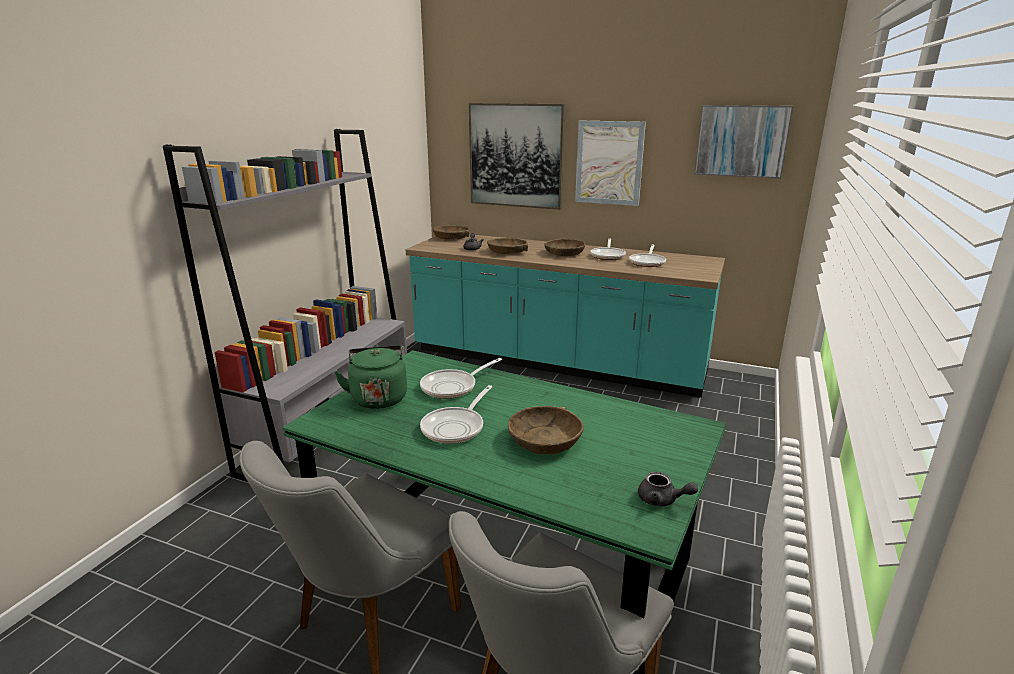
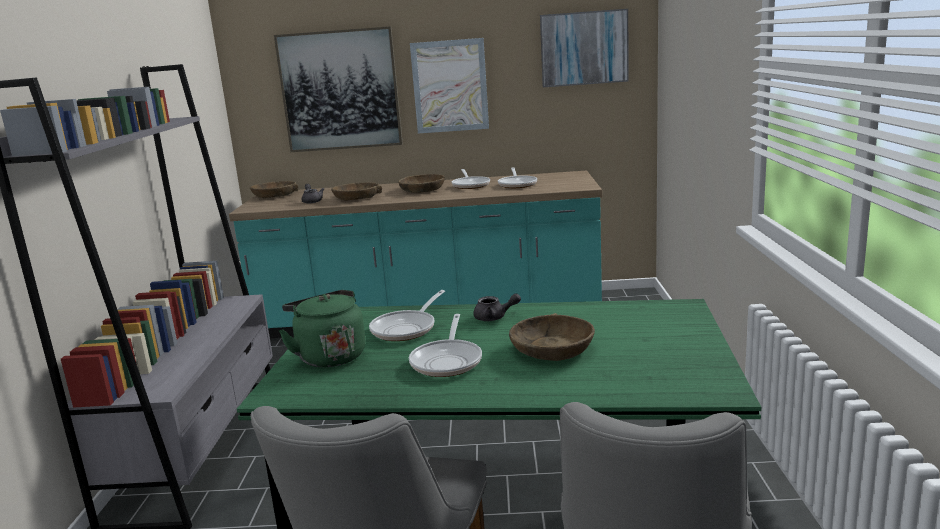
camera: 20 degrees left, 5 degrees down
(662, 500) = (708, 367): grey teapot -> grey teapot (494, 318)

